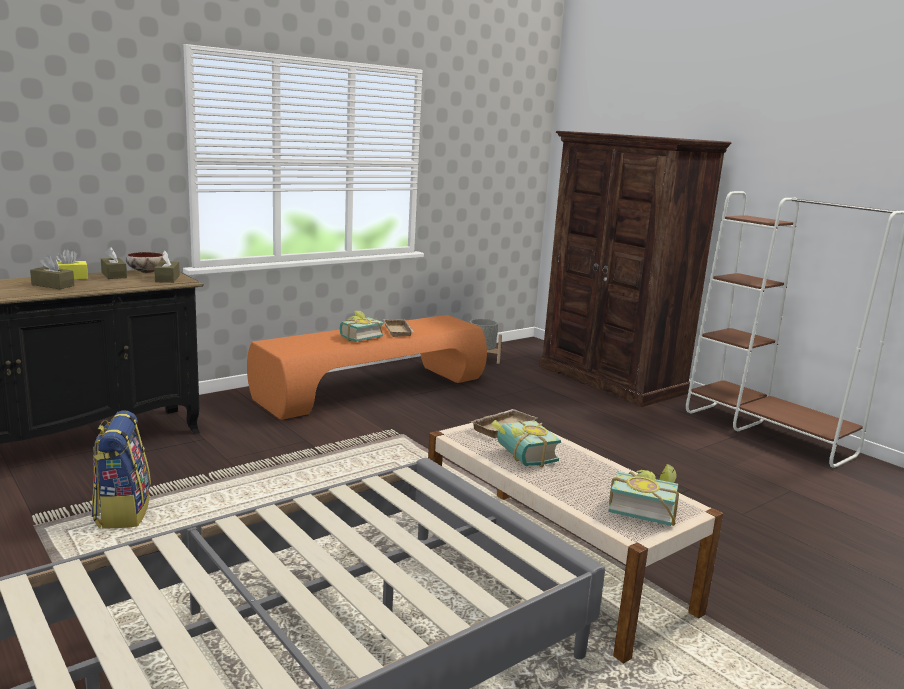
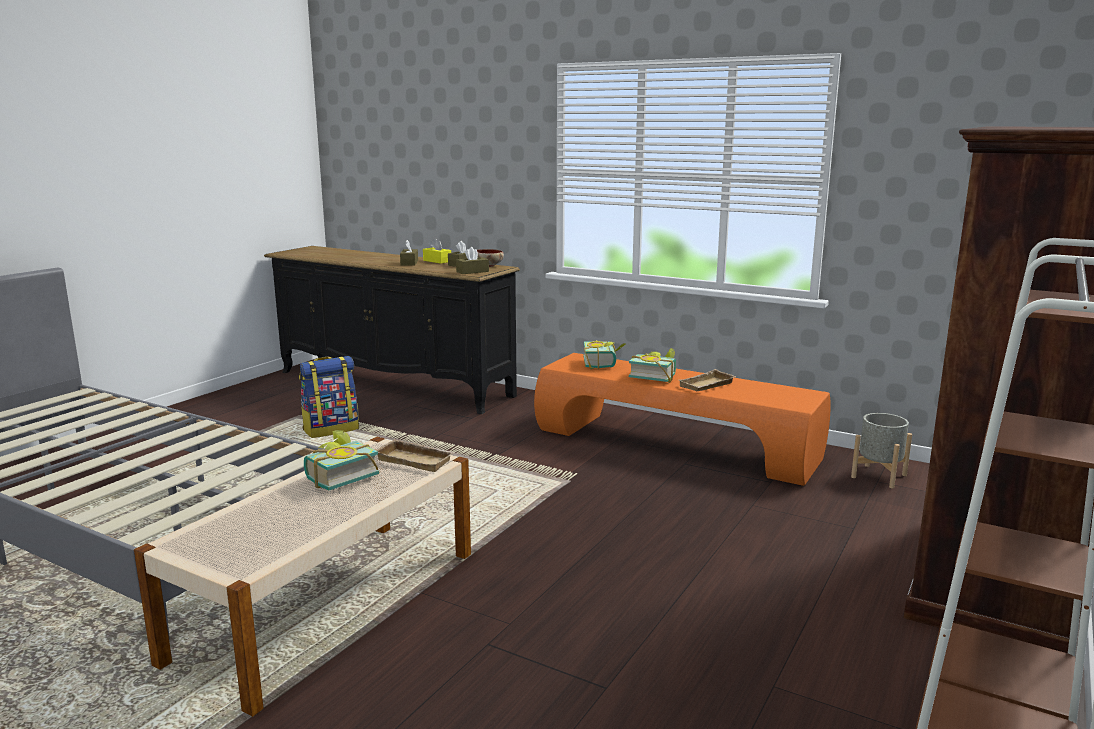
camera: 70 degrees right, 0 degrees up
(642, 509) = (232, 544): book -> book (604, 364)

